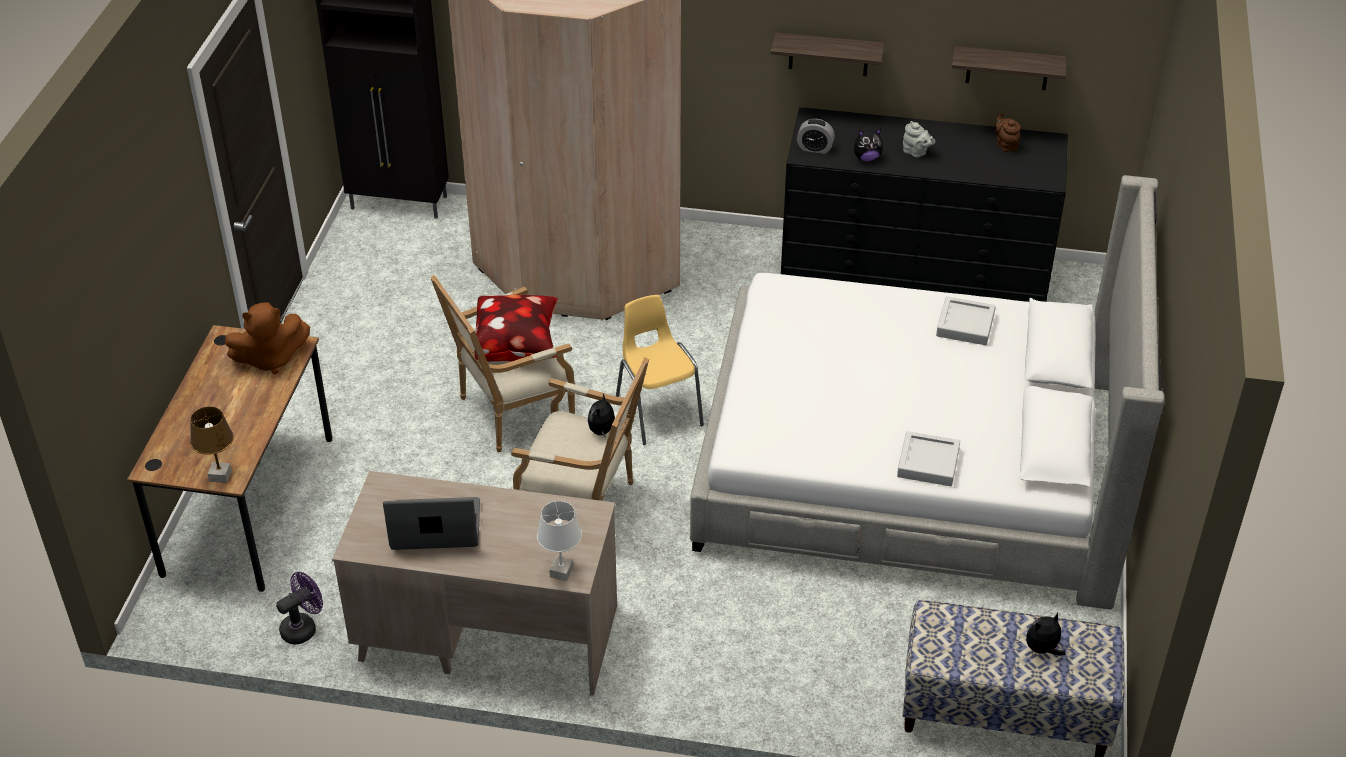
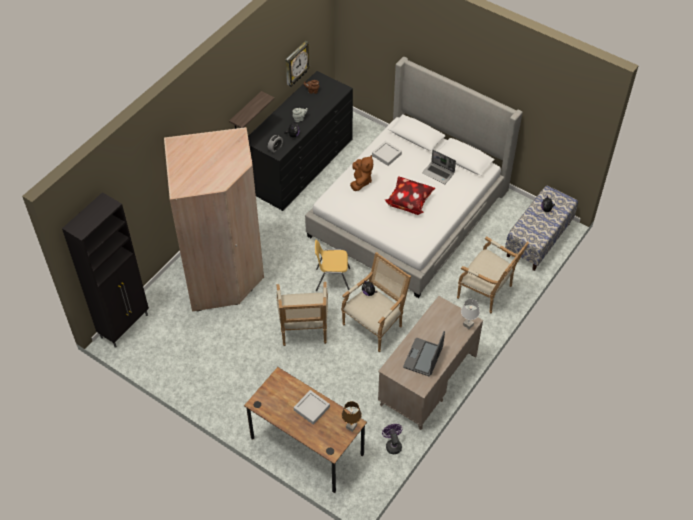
camera: 65 degrees left, 10 degrees up
(270, 359) = (282, 388): brown plush toy -> brown plush toy (360, 181)
(518, 347) = (299, 304): pillow -> pillow (409, 202)
(783, 663) = (487, 292): none -> armchair
(928, 463) = (454, 198): grey tray -> grey tray (311, 408)
(979, 417) = (438, 173): none -> laptop
(1007, 68) = (296, 64): shelf -> wall clock

